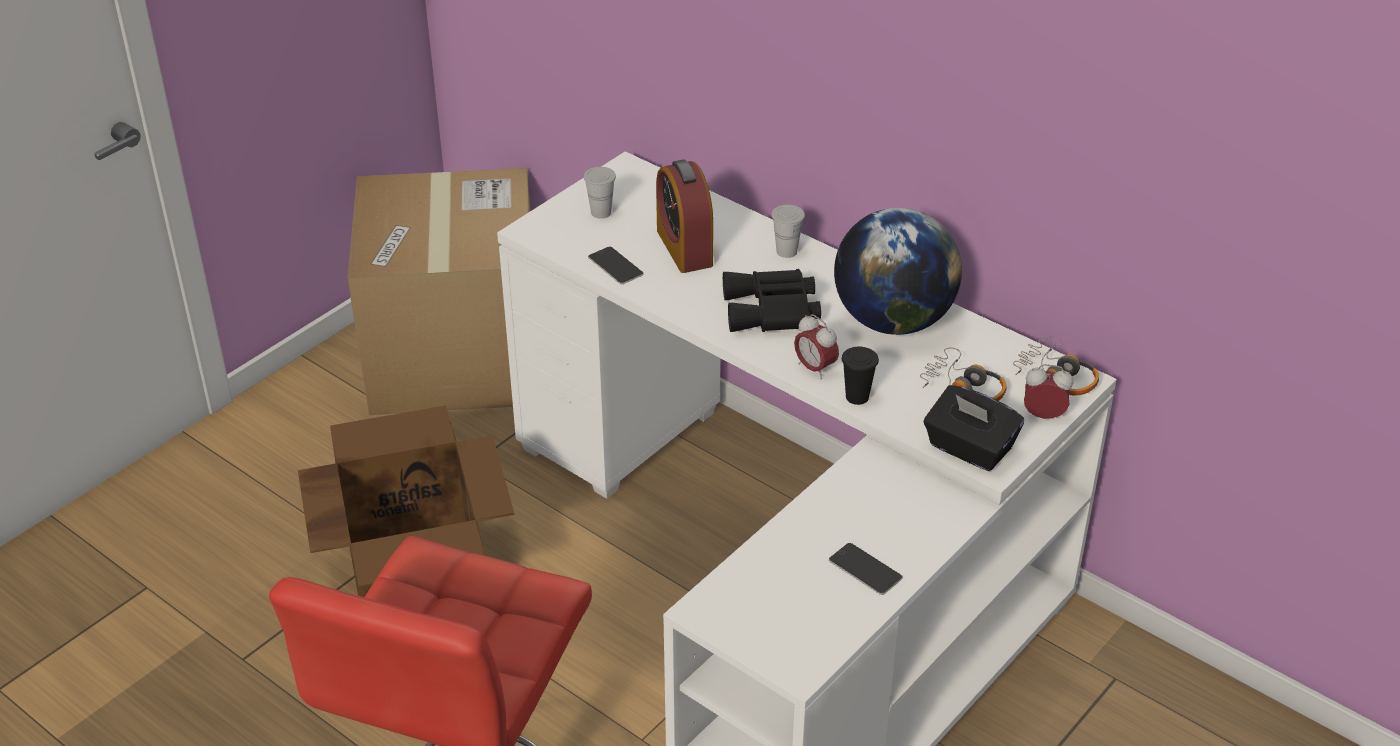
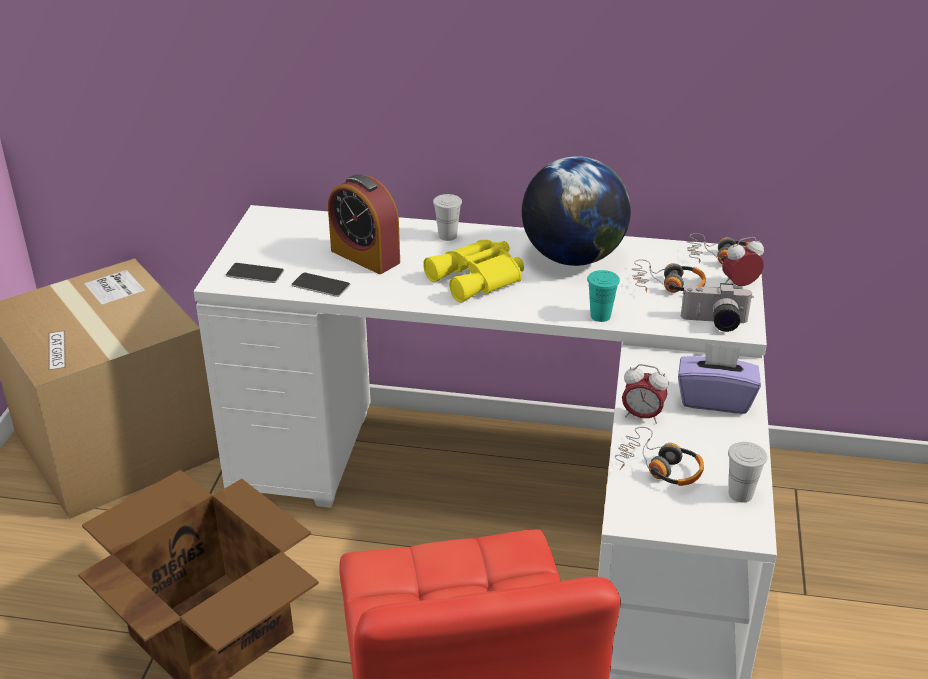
camera: 30 degrees left, 5 degrees down
(601, 212) = (272, 251): white cup -> white cup (740, 494)
(773, 311) = (478, 279): black binoculars -> yellow binoculars
(777, 574) = (659, 467): none -> headphones
(815, 368) = (549, 307): alarm clock -> alarm clock (642, 416)
(857, 397) = (600, 316): black cup -> turquoise cup
(865, 569) = (718, 437): phone -> phone (255, 273)
(902, 530) = (715, 399): none -> purple tissue box
(969, 449) = (714, 323): black tissue box -> camera

